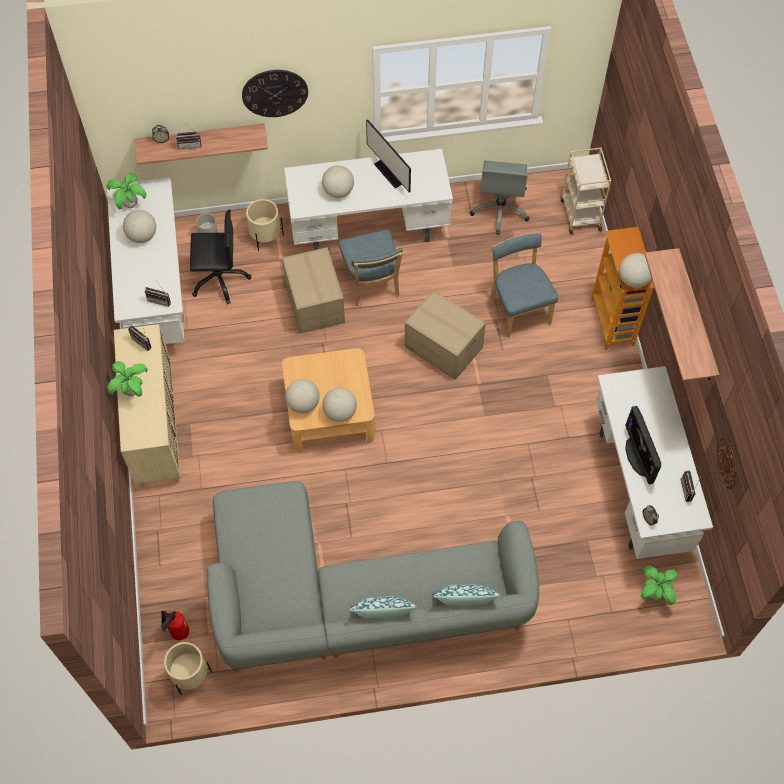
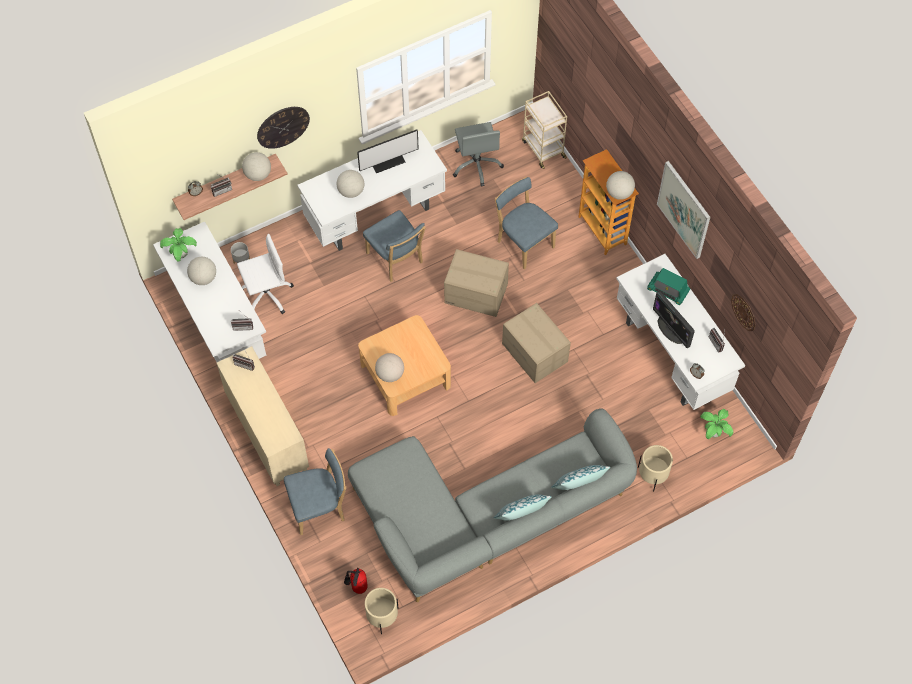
camera: 20 degrees left, 0 degrees up
(131, 391) = (254, 407): potted plant -> none
(175, 527) = (319, 508): none -> blue chair
(219, 279) = (266, 294): black office chair -> white office chair
(265, 237) = (290, 247): beige planter -> beige planter (653, 475)
(315, 303) = (356, 290): cardboard box -> cardboard box (535, 352)
(340, 412) = (422, 371): globe -> globe (258, 174)
(391, 172) = (388, 162): monitor -> monitor turned 60 degrees counterclockwise
(652, 409) = (668, 290): none -> radio
(695, 317) = (684, 209): shelf -> picture

